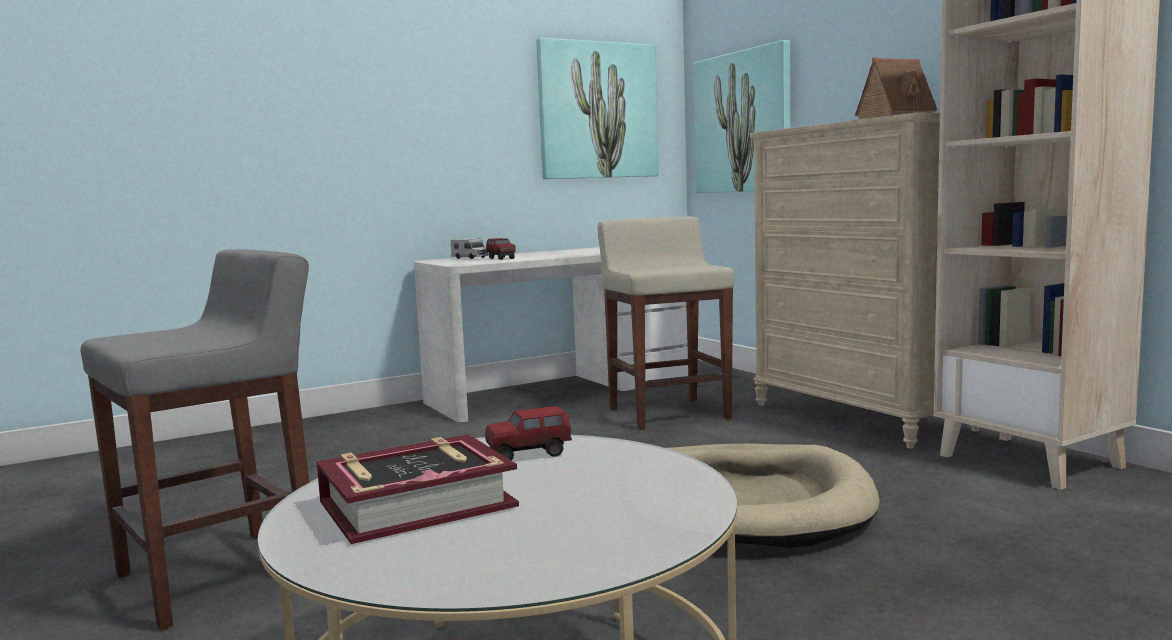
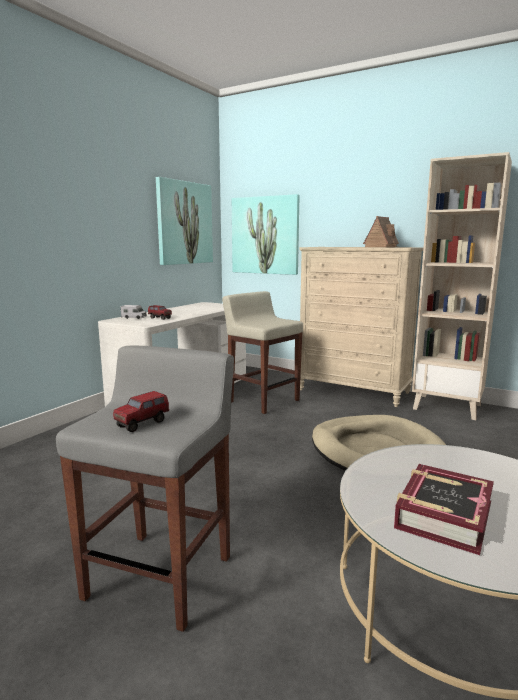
camera: 30 degrees left, 5 degrees up
(529, 455) = (415, 465): toy truck -> toy truck (142, 424)

